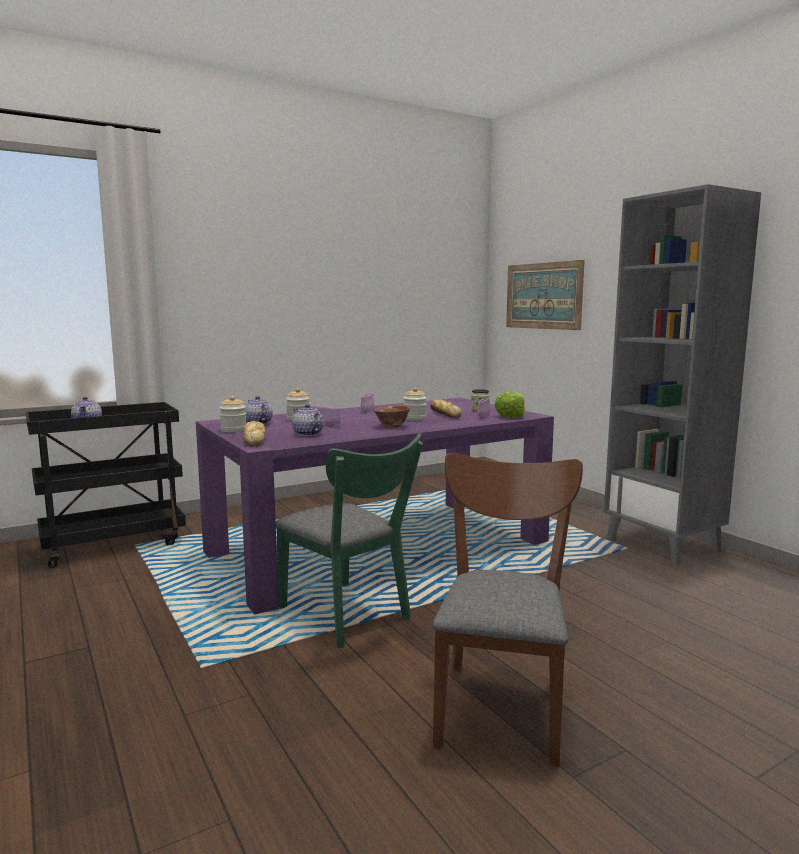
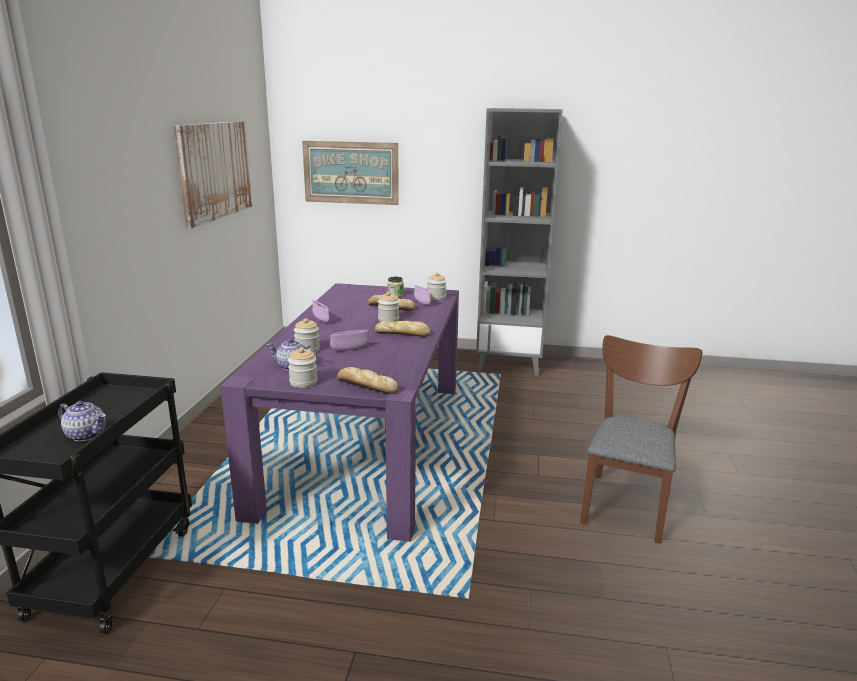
camera: 50 degrees left, 10 degrees up
(308, 434) = (378, 364): teapot -> none
(349, 616) = (465, 504): green chair -> none
(384, 283) = (215, 170): none -> picture
(392, 426) = (403, 334): bowl -> bread
(501, 702) = (627, 501): brown chair -> brown chair turned 60 degrees clockwise
(510, 416) = (436, 297): lettuce -> jar

